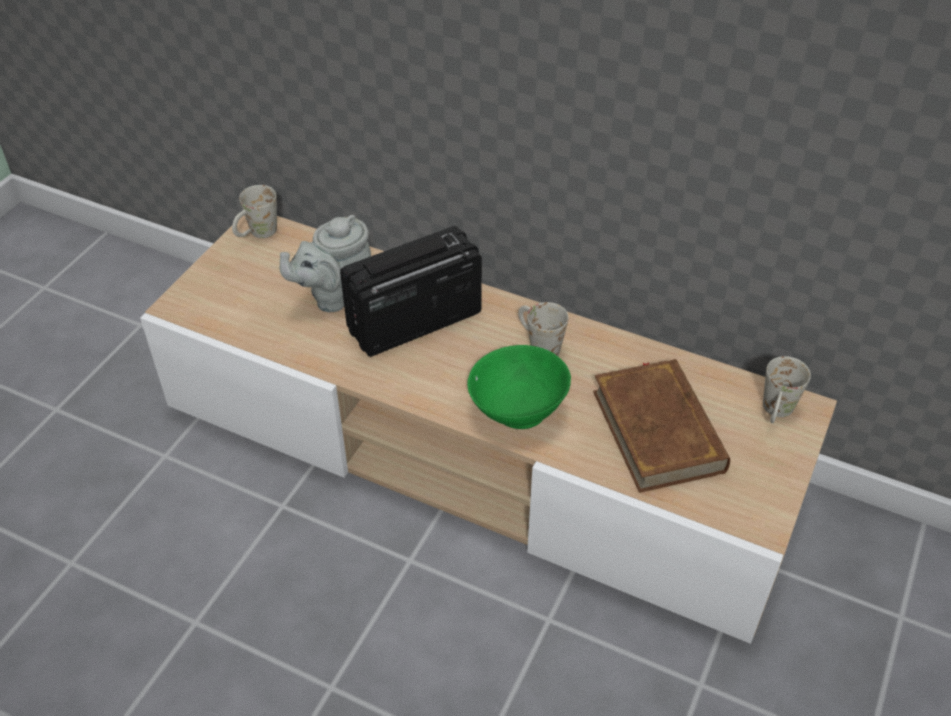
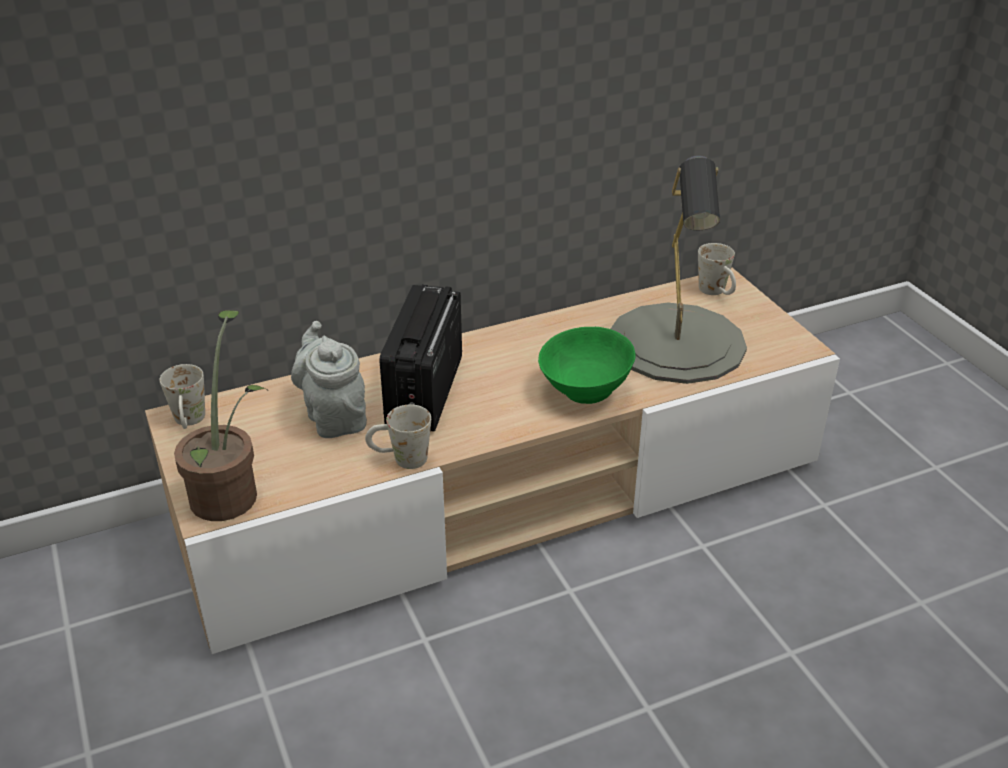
camera: 50 degrees left, 10 degrees down
(207, 300) = (229, 491): none -> potted plant
(335, 295) = (334, 416): grey teapot -> grey teapot turned 150 degrees clockwise
(538, 345) = (531, 349): white mug -> white mug (400, 459)
(658, 430) = (677, 343): brown book -> grey table lamp

